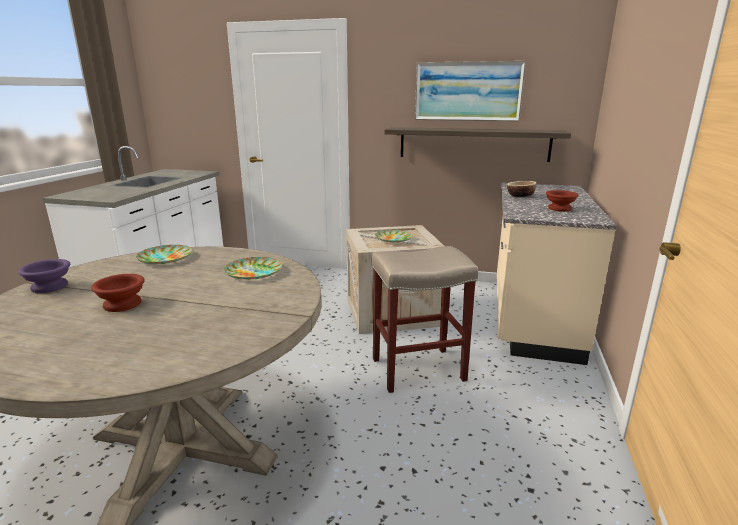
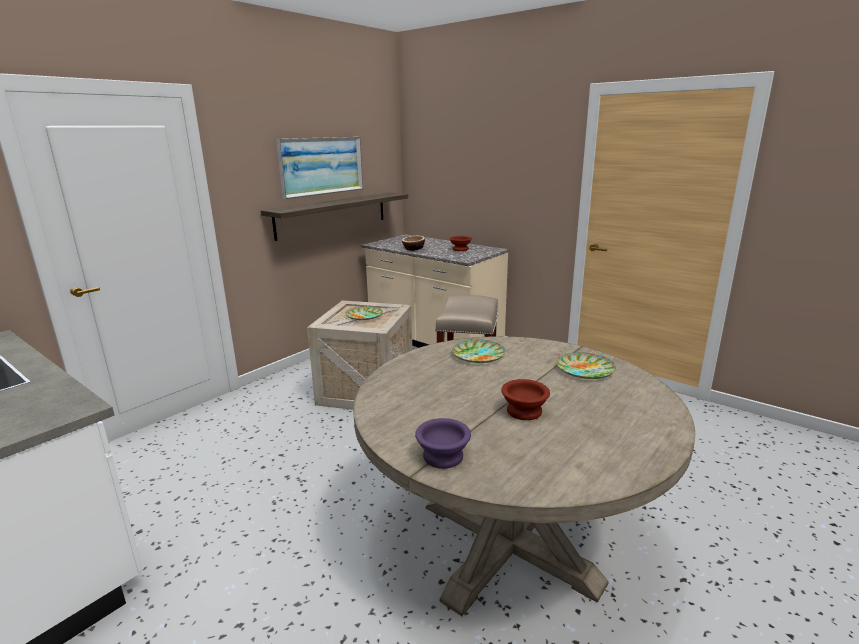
camera: 65 degrees left, 0 degrees up
(165, 258) = (396, 392): plate -> plate (585, 370)

